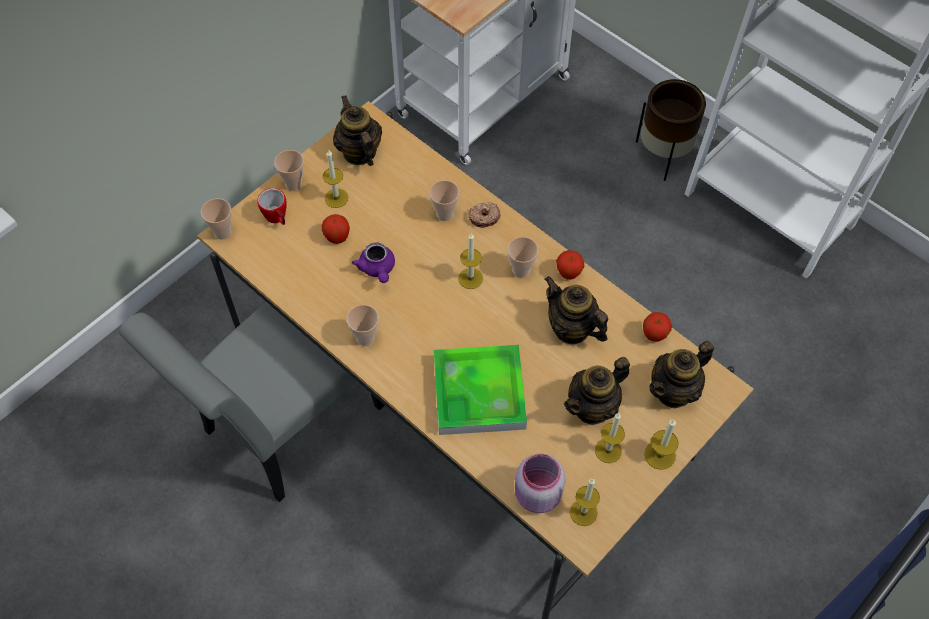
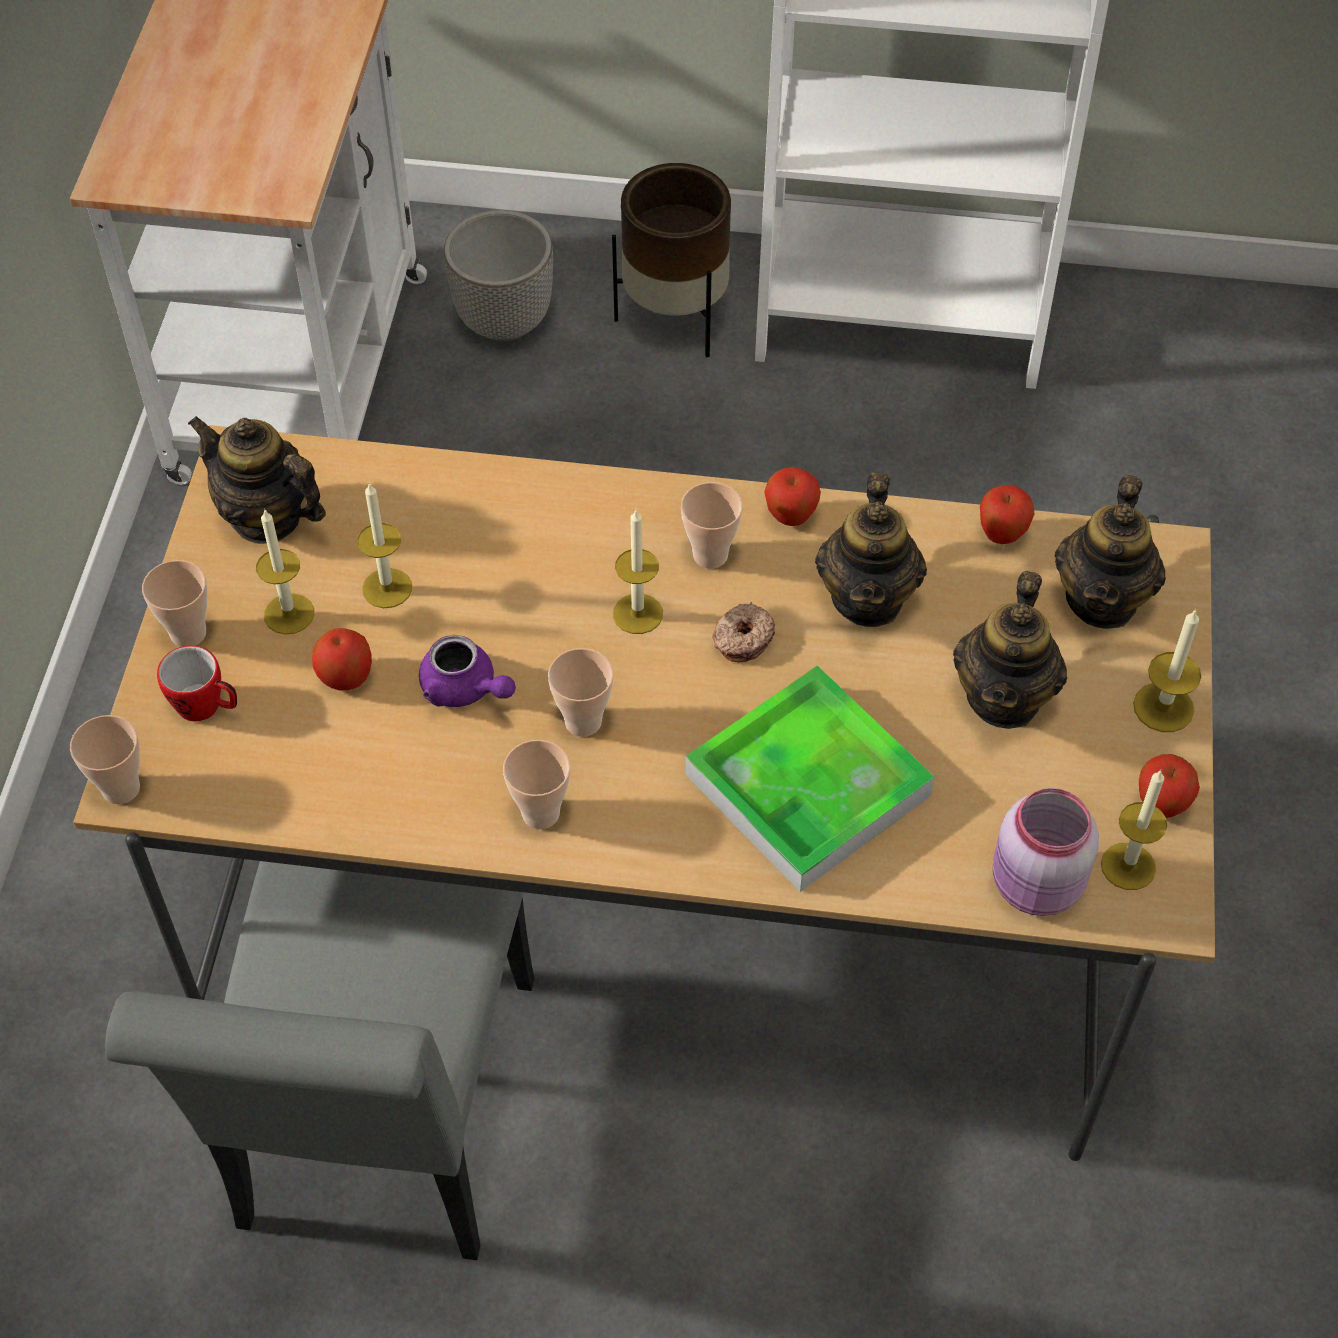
camera: 35 degrees left, 5 degrees down
(444, 214) = (506, 537): cup -> cup (583, 721)
(484, 217) = (577, 505): donut -> donut (742, 638)
(571, 328) = (868, 598): teapot -> teapot turned 90 degrees counterclockwise
(587, 116) = (504, 321): none -> planter
(608, 450) = (1083, 749): candle -> candle (387, 588)
(620, 496) = (1161, 806): none -> apple

